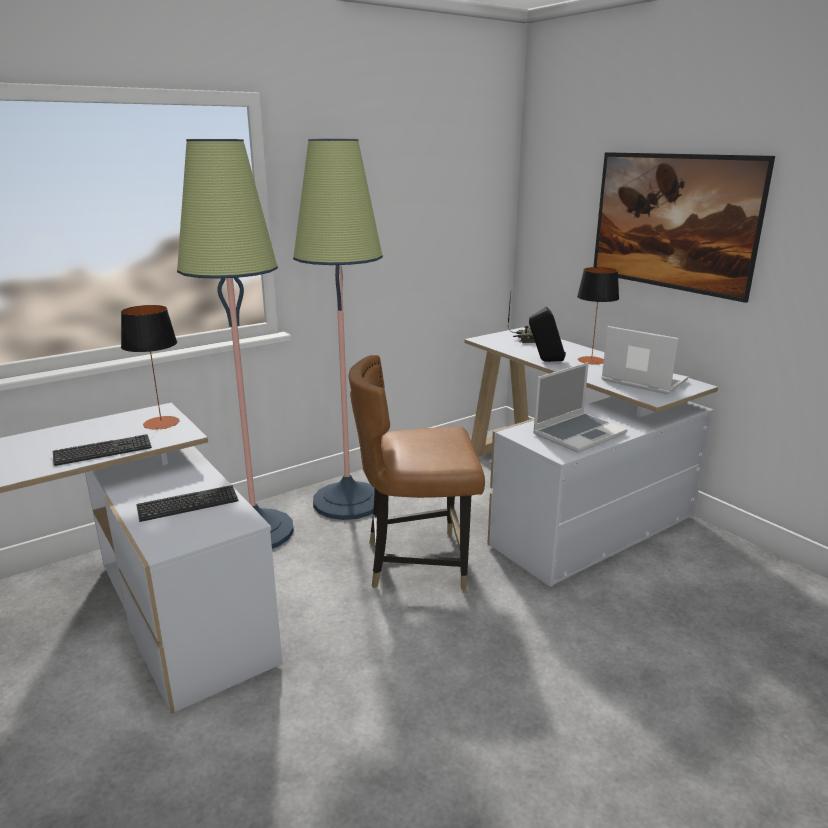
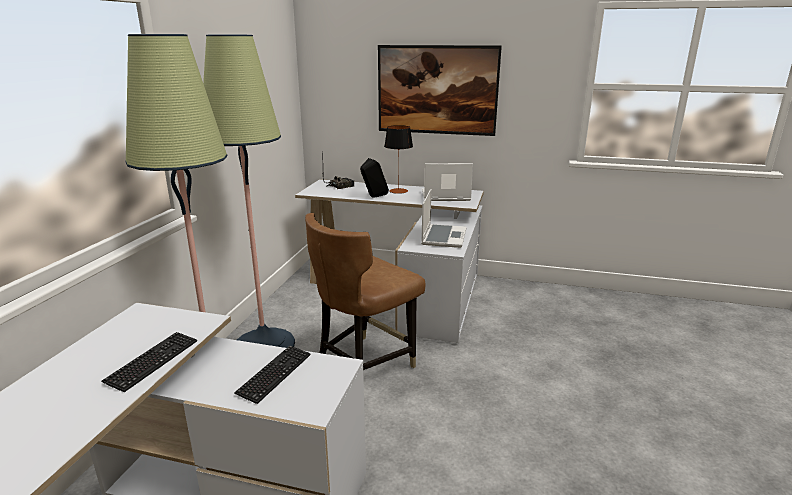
camera: 40 degrees left, 0 degrees up
(161, 423) = (163, 320): table lamp -> none

